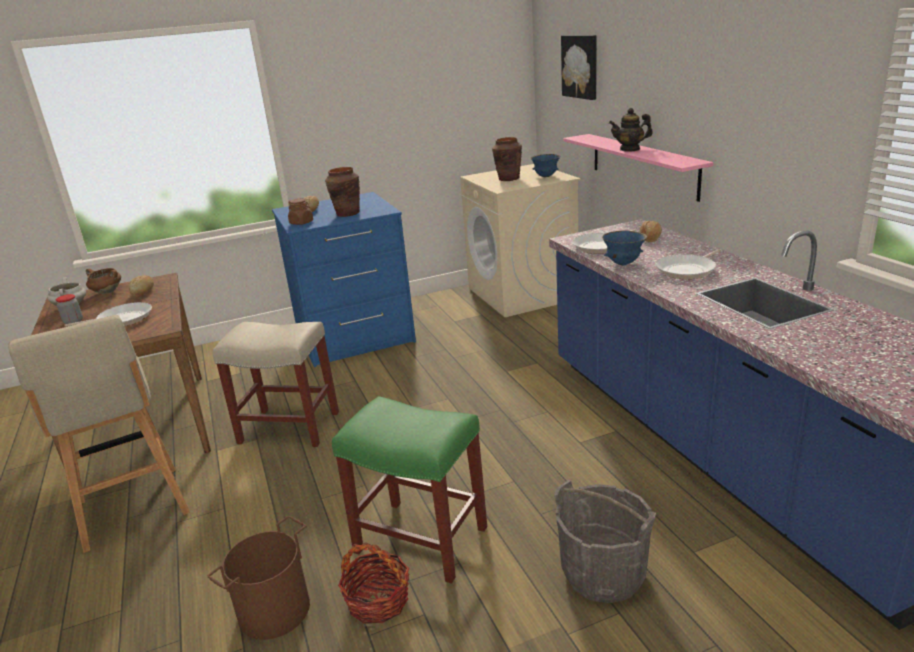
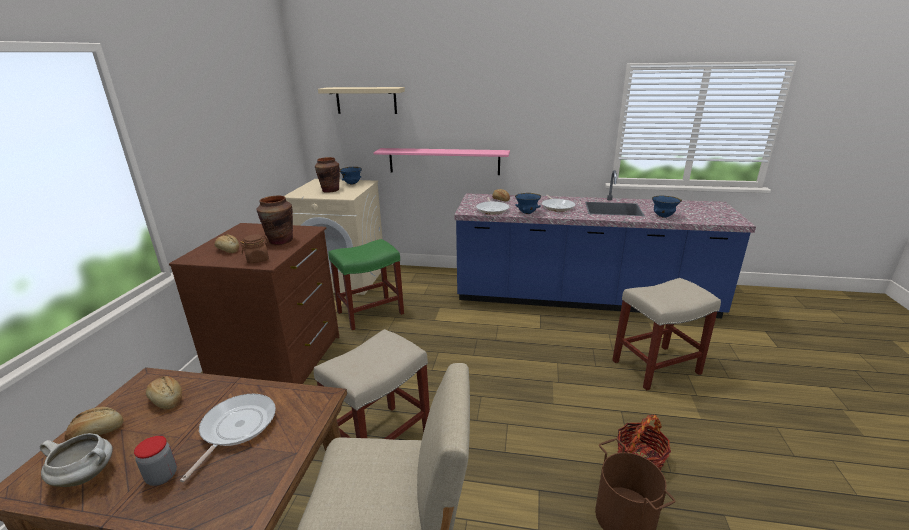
camera: 60 degrees left, 0 degrees up
(106, 292) = (97, 433): brown cooking pot -> bread
(355, 337) = (280, 360): blue dresser -> brown dresser
(419, 539) = (589, 419): green stool -> green stool (369, 313)
(581, 66) = (366, 100): picture -> beige shelf
(603, 573) = (656, 366): grey bucket -> beige stool
(630, 149) = (444, 151): teapot -> none
(797, 342) = (663, 216): none -> blue bowl

